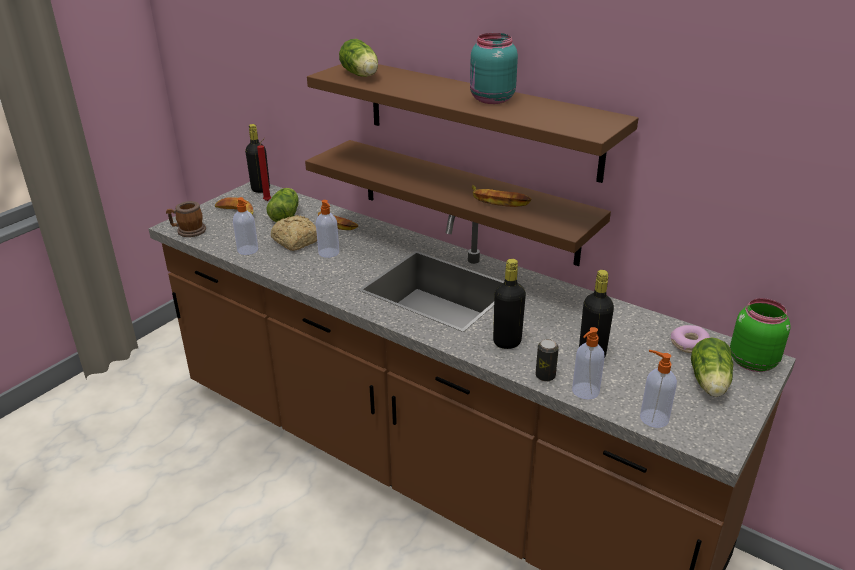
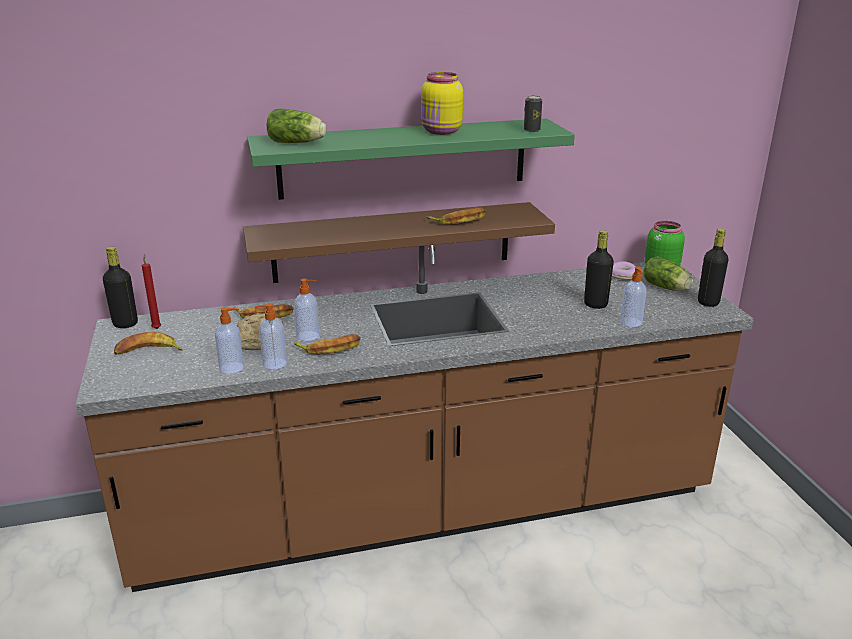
camera: 50 degrees left, 5 degrees down
(188, 231) = (132, 385): mug -> none
(286, 215) = (202, 330): lettuce -> none
(322, 269) = (330, 348): none -> banana
(480, 118) = (403, 158): brown shelf -> green shelf
(491, 99) = (441, 132): turquoise jar -> yellow jar
(507, 342) = (544, 322): black bottle -> black bottle (708, 302)
(545, 376) = (599, 327): can -> can (531, 130)
(653, 418) = (680, 316): soap dispenser -> soap dispenser (273, 364)

